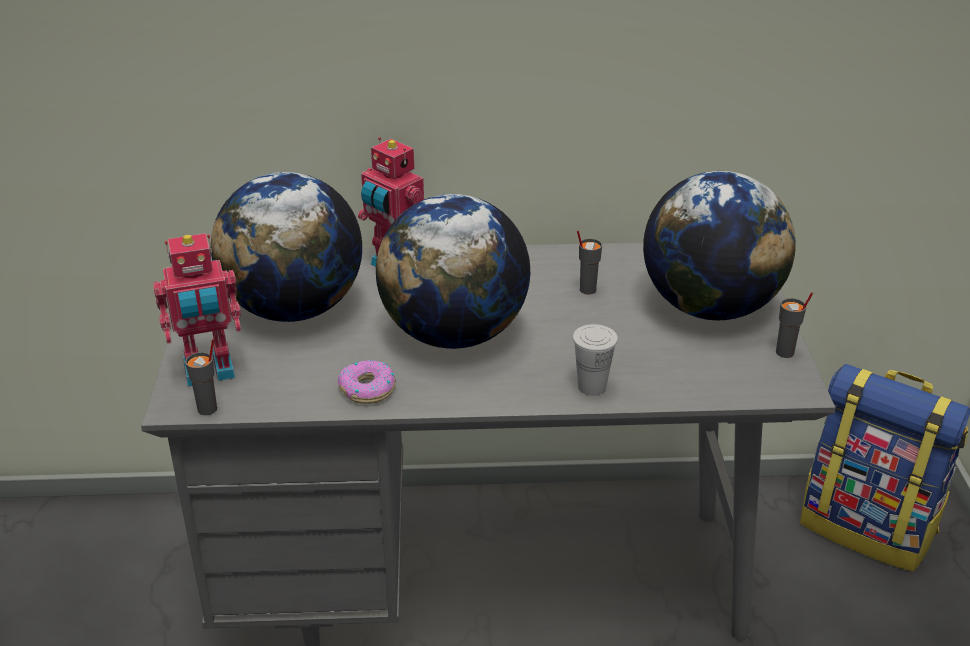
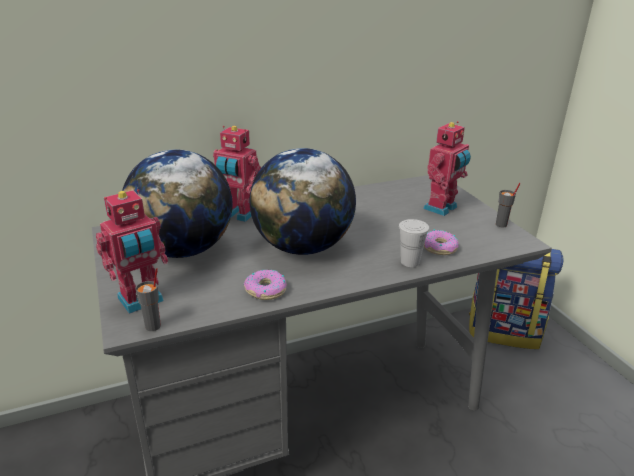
camera: 20 degrees left, 5 degrees down
(587, 289) = (366, 210): grey cup -> none
(654, 373) = (440, 248): none -> donut
(710, 307) = (442, 208): globe -> toy robot

